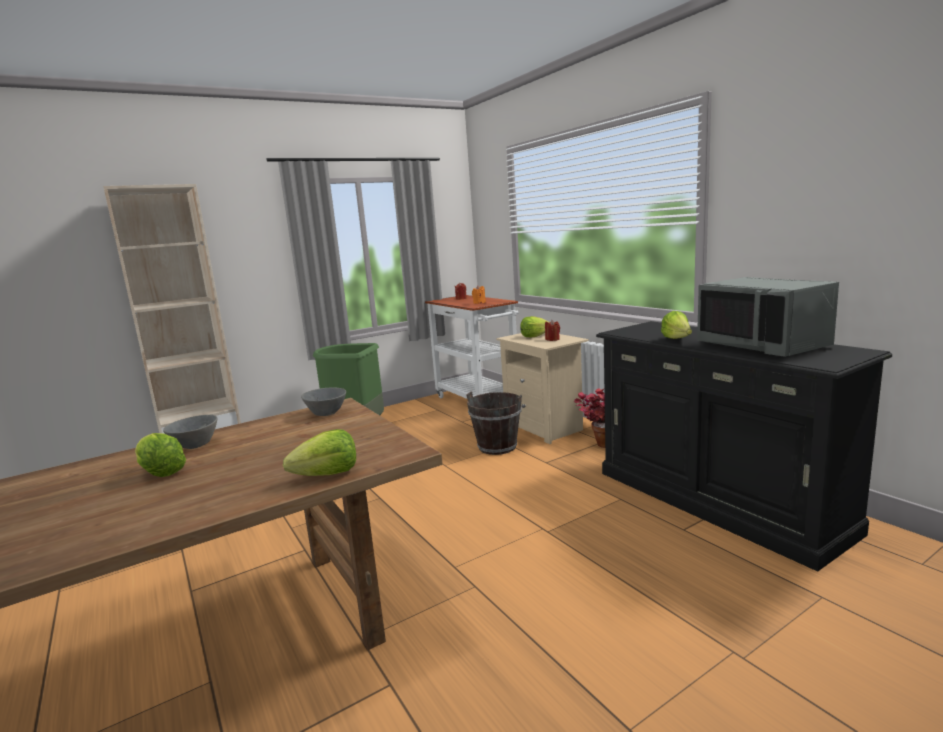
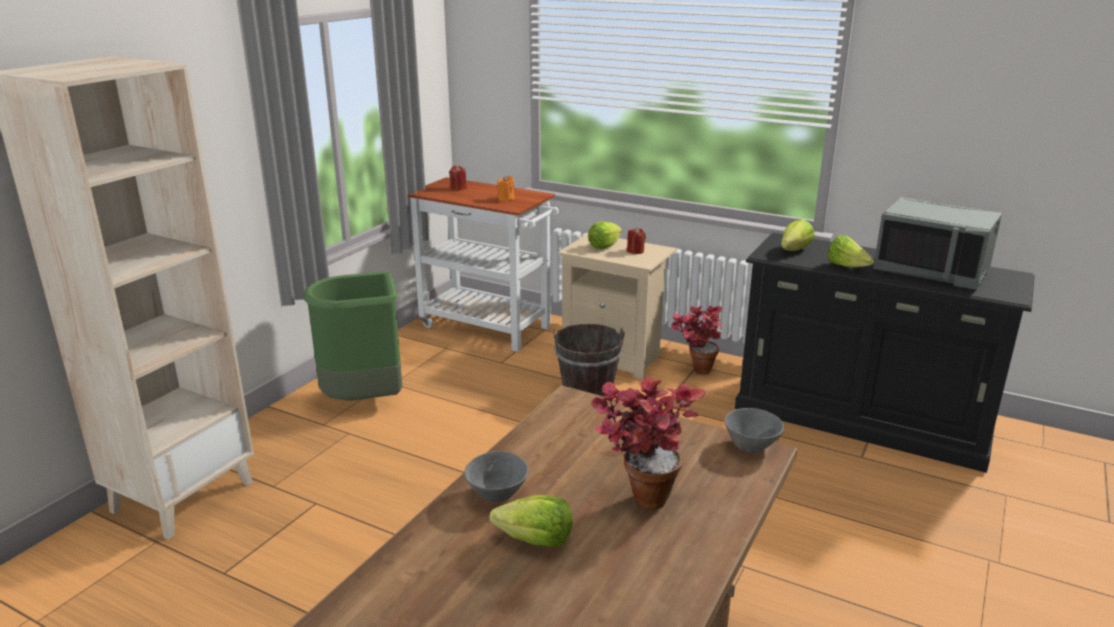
camera: 30 degrees left, 10 degrees up
(272, 460) = (640, 494): none -> potted plant
(326, 413) = (578, 415): grey bowl -> grey bowl (752, 446)
(327, 475) = (734, 498): lettuce -> lettuce (794, 250)

